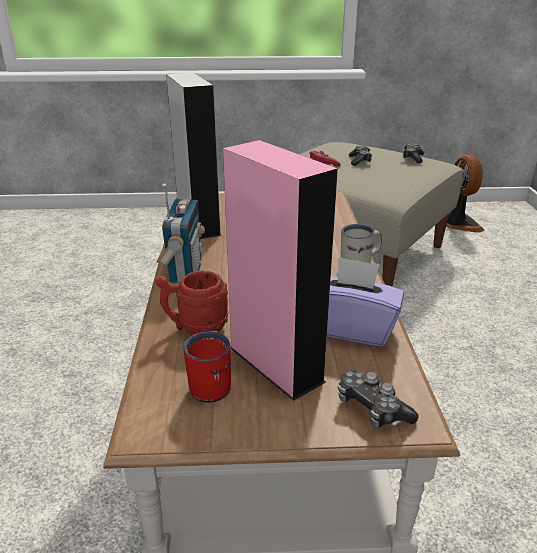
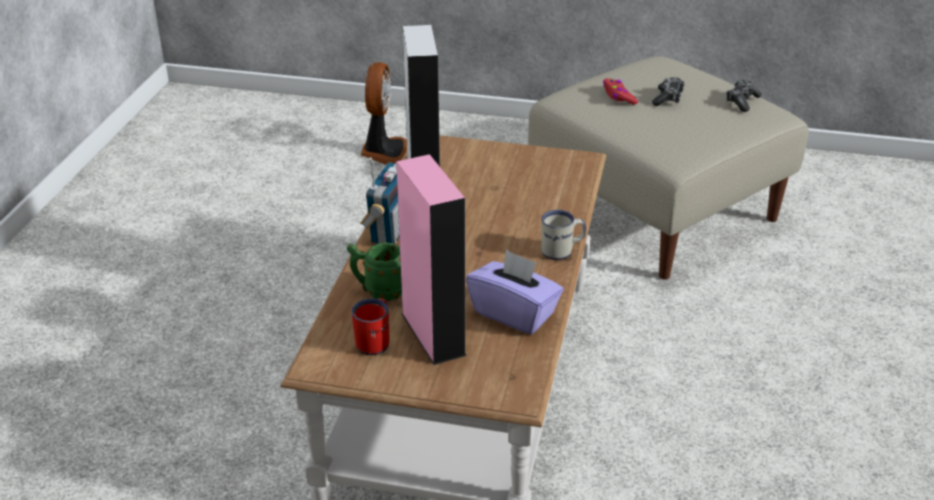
camera: 15 degrees right, 5 degrees up
(195, 328) = (379, 291): red mug -> green mug
(372, 408) = (491, 381): game controller -> none
(460, 224) = (826, 190): fan -> fan (384, 152)

